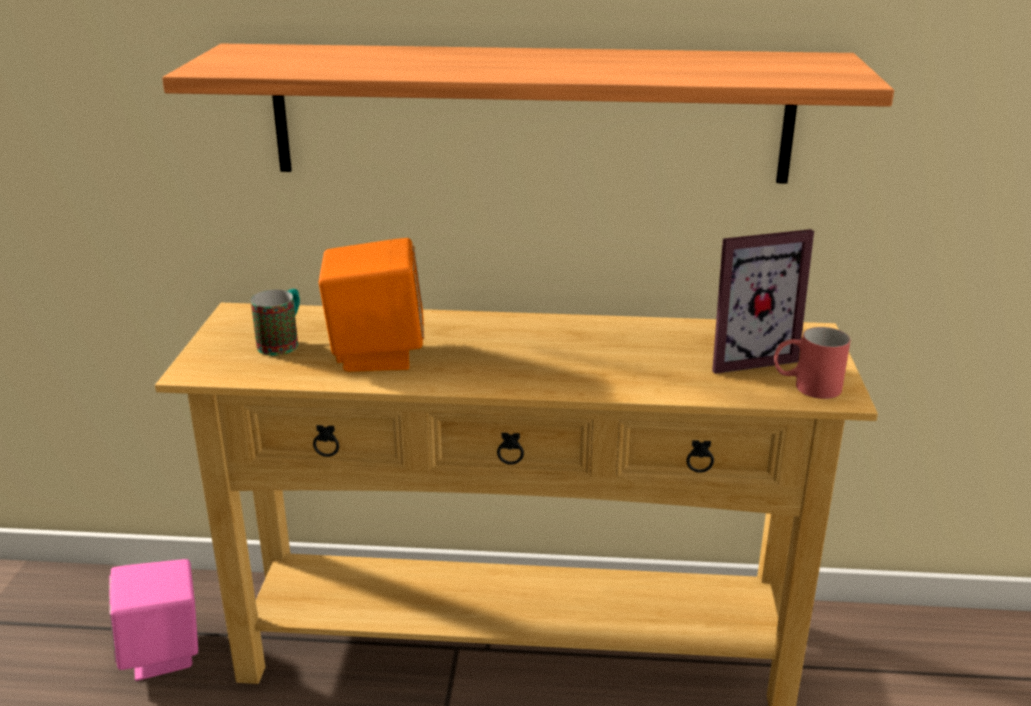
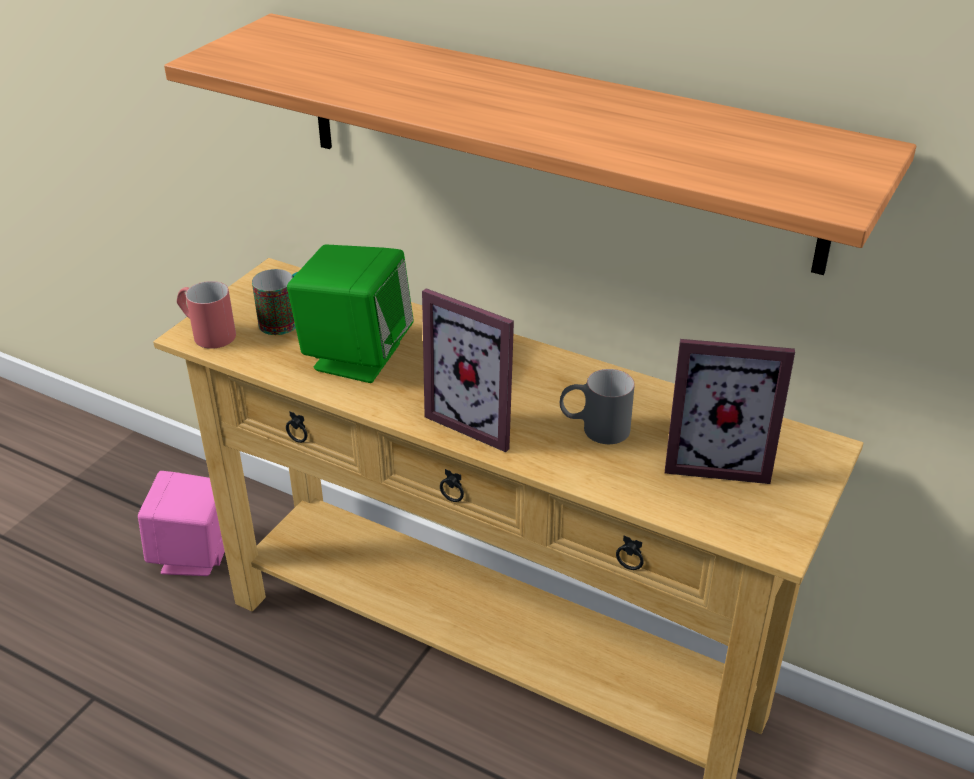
camera: 25 degrees right, 10 degrees up
(376, 354) = (356, 356): orange speaker -> green speaker
(531, 373) = (480, 419): none -> picture frame
(631, 358) = (594, 429): none -> grey mug
(806, 387) = (749, 519): red mug -> red mug (207, 333)

